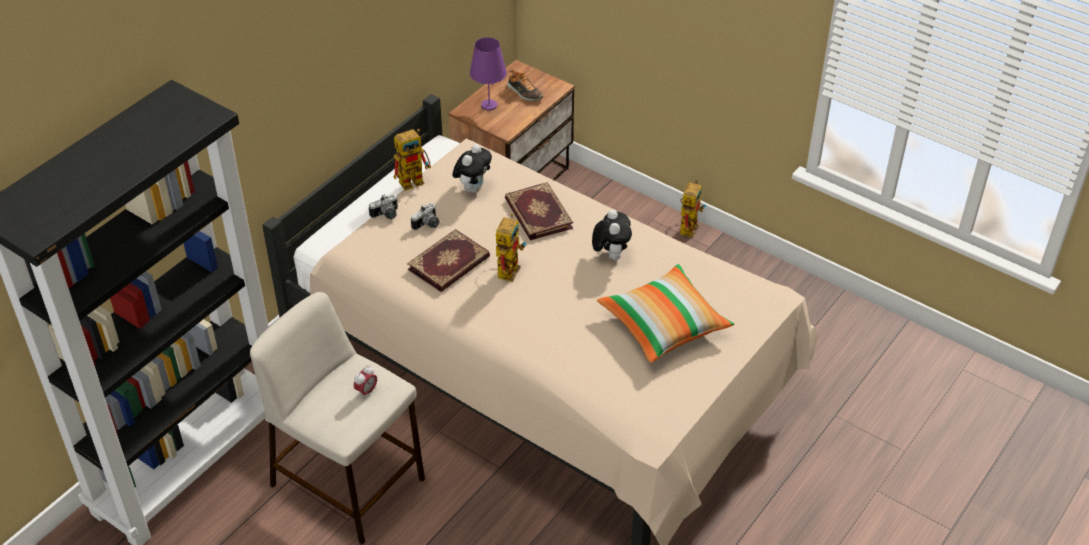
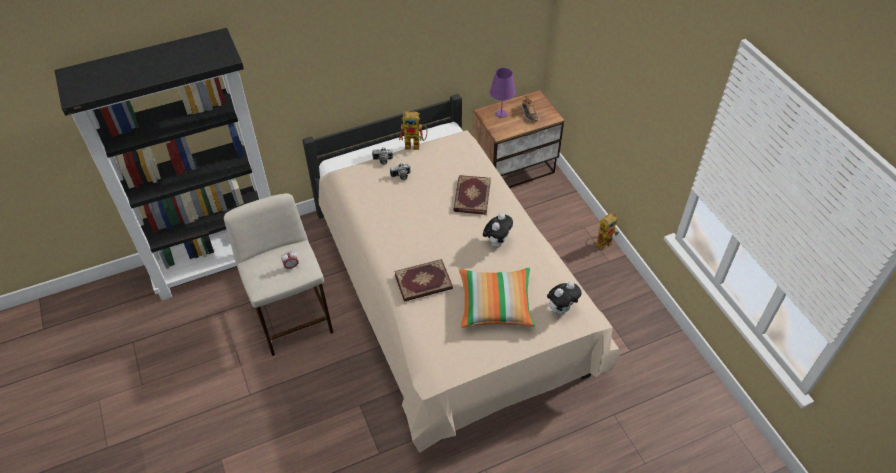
camera: 30 degrees right, 5 degrees up
(449, 264) = (395, 207): book -> book (423, 283)
(473, 187) = (445, 163): plush toy -> plush toy (561, 309)
(508, 267) = (427, 224): toy robot -> none

